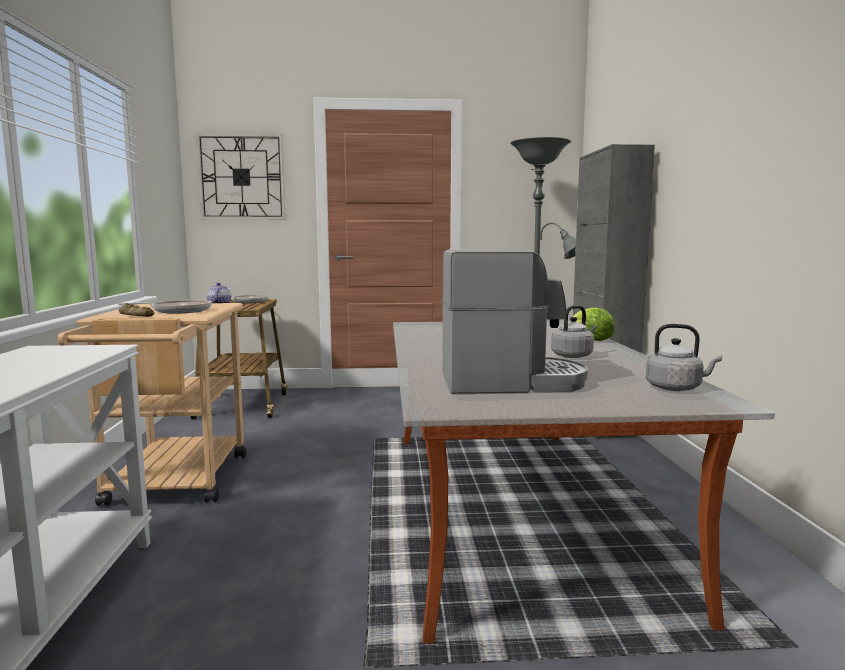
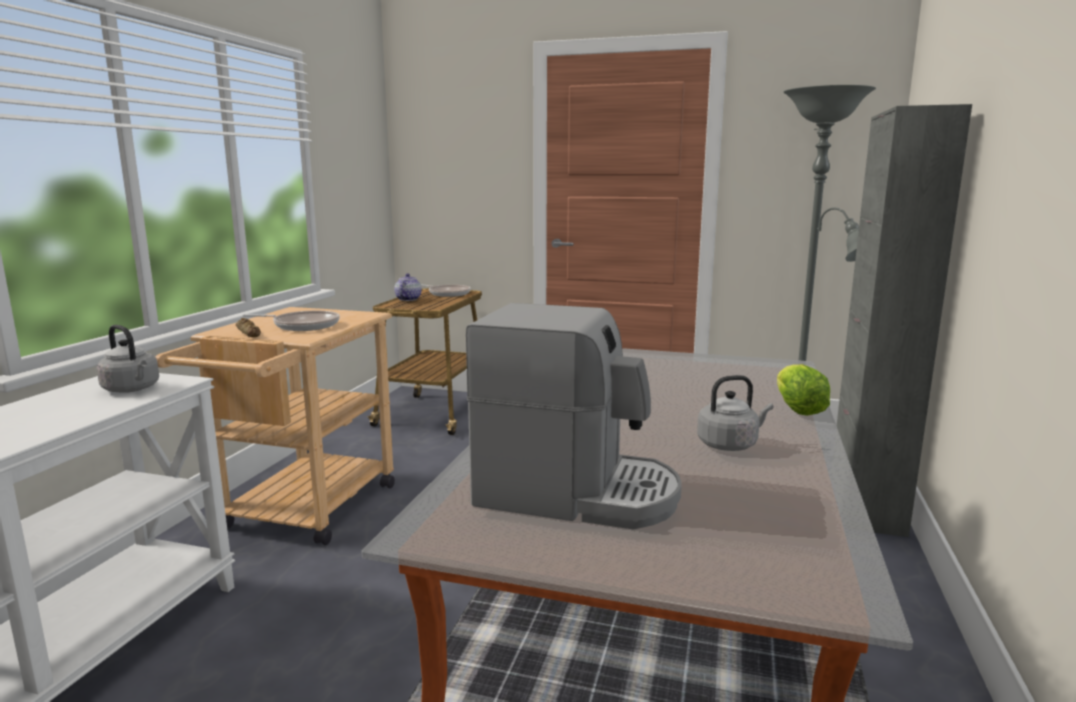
camera: 20 degrees right, 5 degrees up
(241, 177) = (450, 144): wall clock -> none
(676, 388) = (804, 547): grey kettle -> grey kettle (132, 389)

